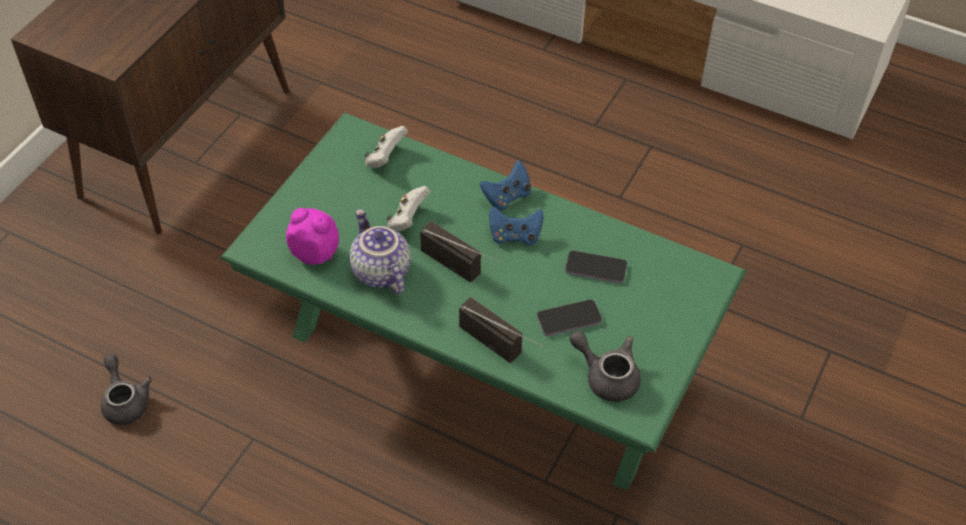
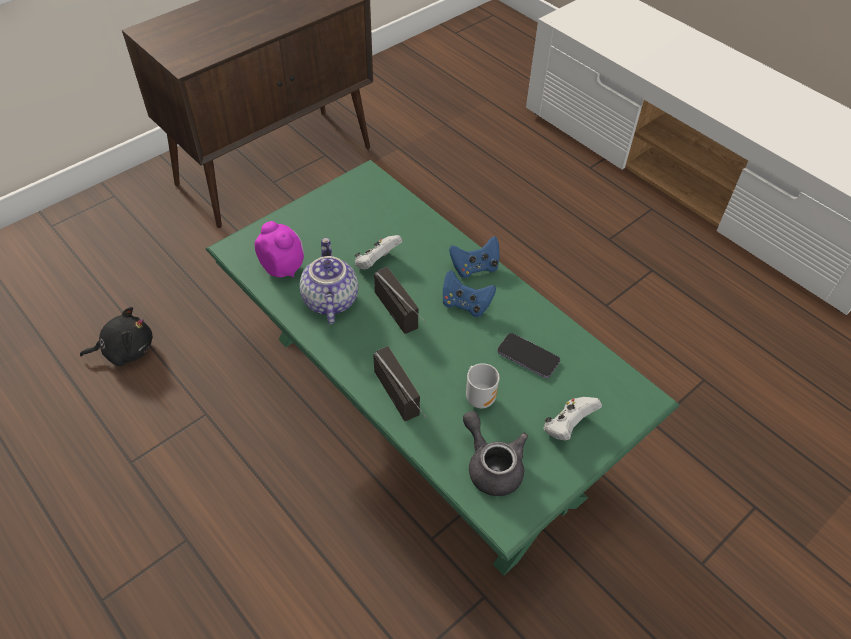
camera: 20 degrees right, 0 degrees up
(125, 401) = (126, 350): grey teapot -> black plush toy
(385, 158) = (384, 205): white game controller -> white game controller (567, 426)
(569, 319) = (480, 397): phone -> mug

